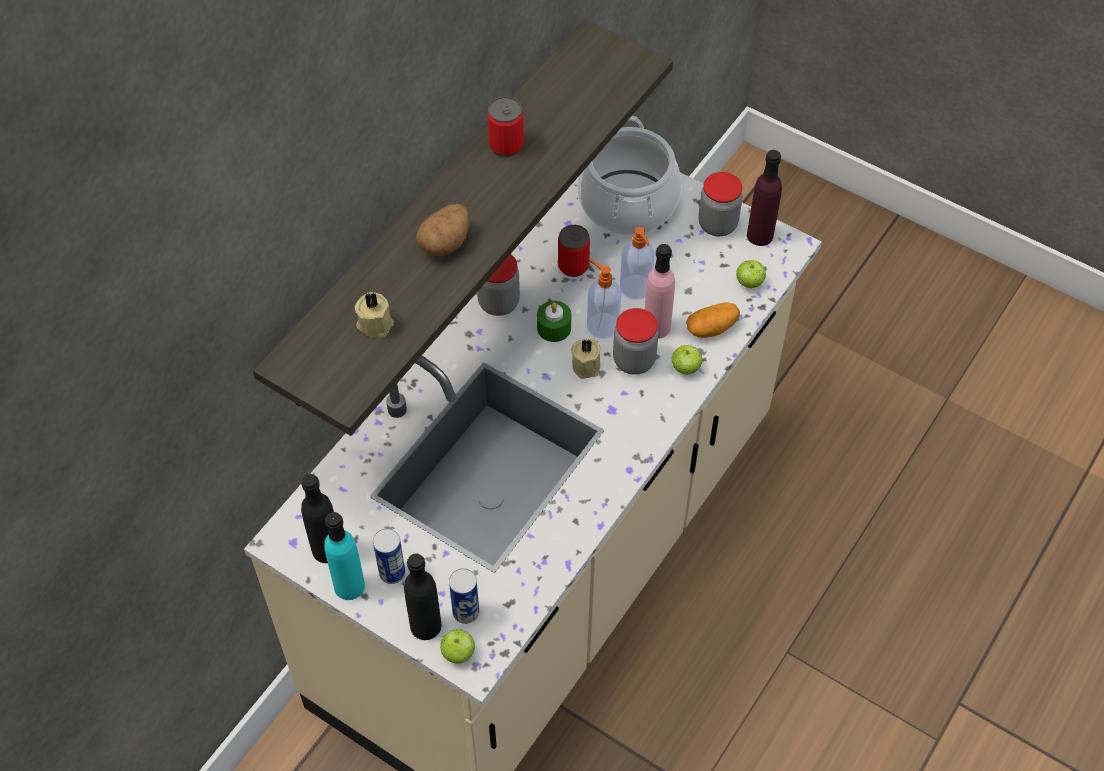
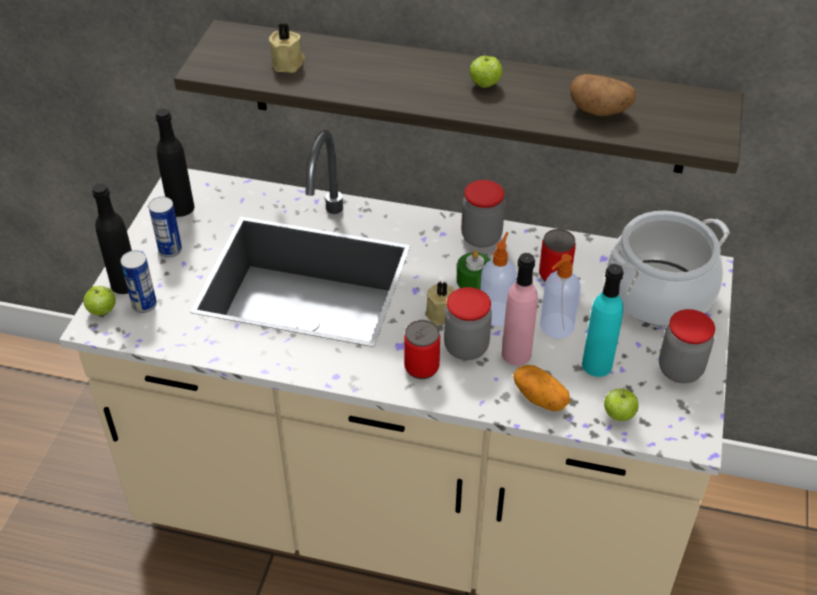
camera: 70 degrees right, 10 degrees down
(349, 586) = (150, 229): turquoise bottle -> turquoise bottle (597, 365)
(445, 243) = (398, 77): potato -> potato (600, 111)
(506, 145) = (537, 83): can -> can (421, 367)
(685, 368) = (477, 389): apple -> apple (485, 85)
(760, 235) = (690, 409): purple bottle -> none

